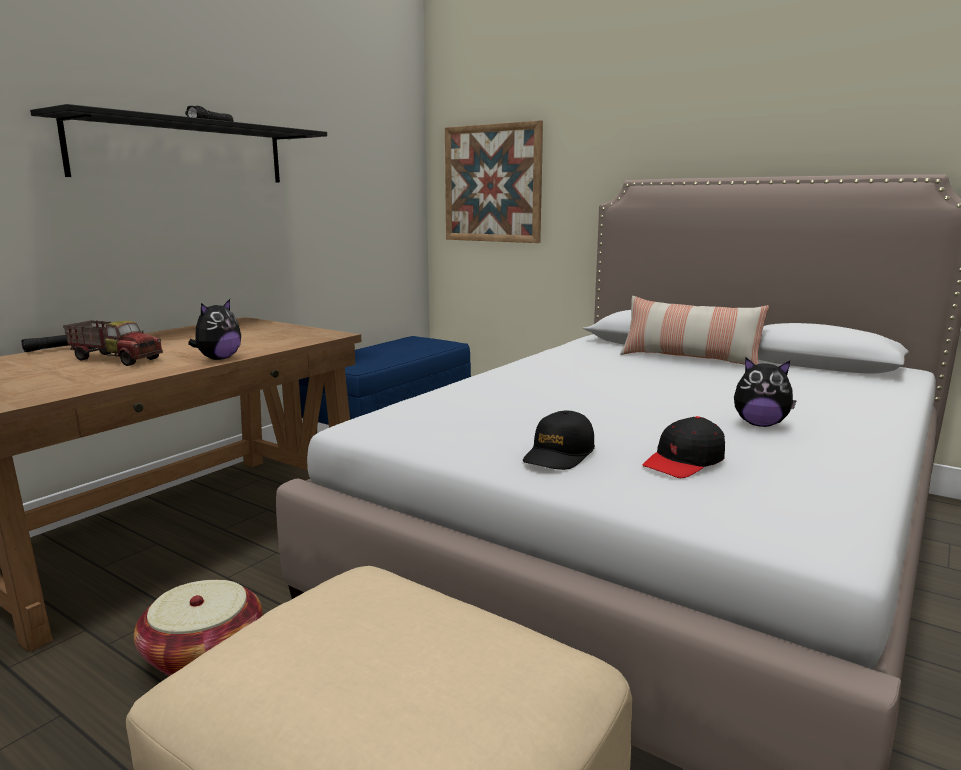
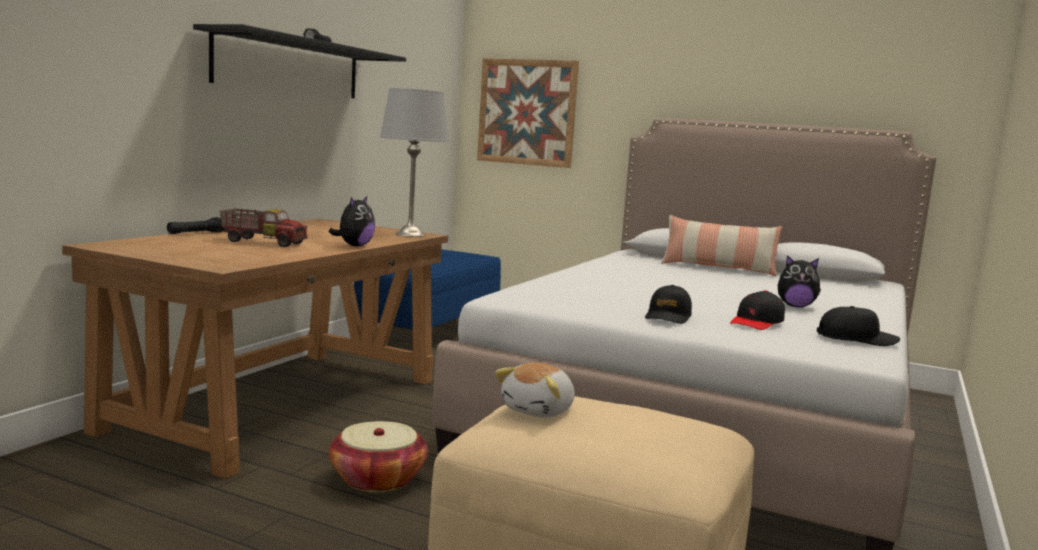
camera: 10 degrees left, 5 degrees down
(305, 627) = (539, 410): none -> plush toy
(314, 336) = (409, 234): none -> grey table lamp
(826, 494) = (857, 339): none -> black cap

